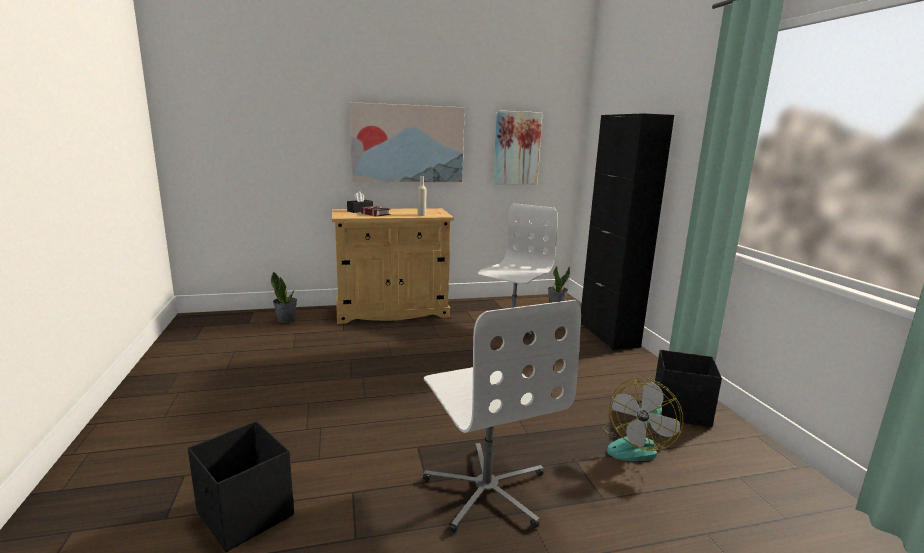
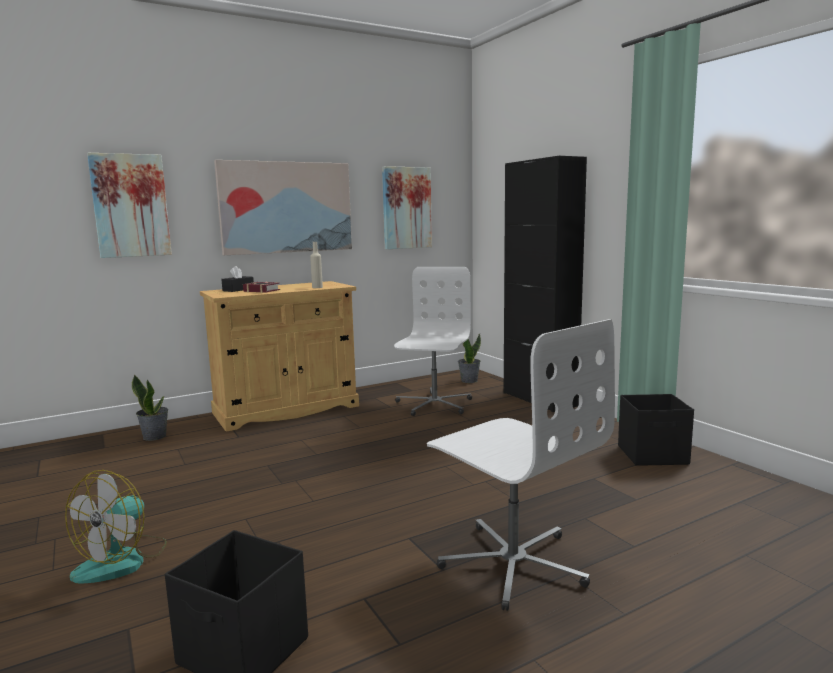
camera: 15 degrees left, 5 degrees down
(282, 138) = (130, 206): none -> picture
(636, 445) = (632, 492): fan -> fan (122, 560)

